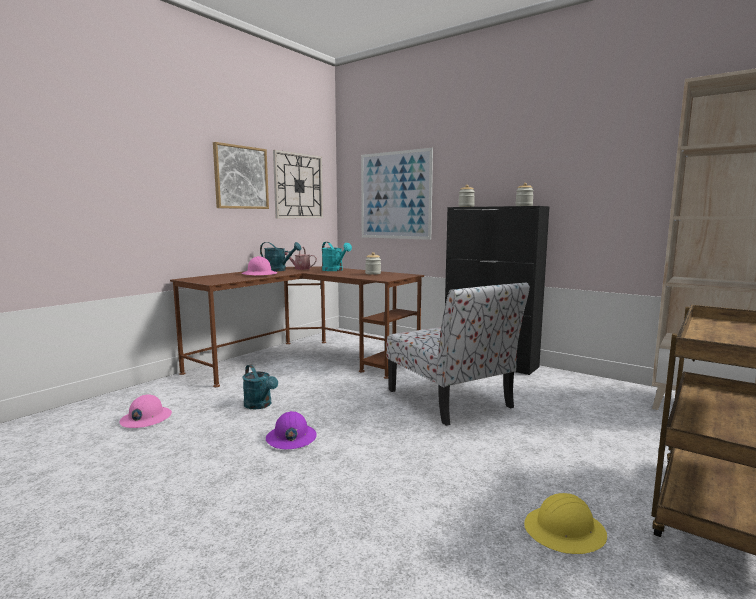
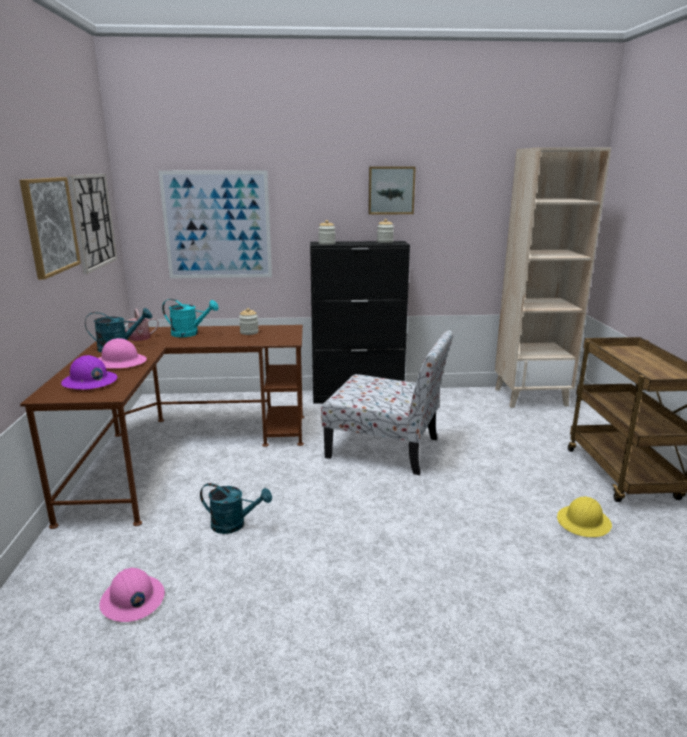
camera: 40 degrees left, 10 degrees up
(291, 438) = (325, 543): purple hard hat -> purple hard hat (89, 382)
(539, 156) = (391, 190): none -> picture

